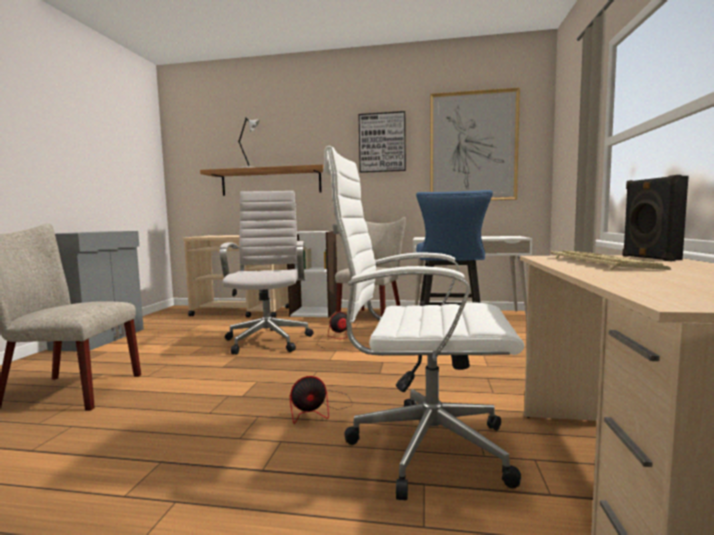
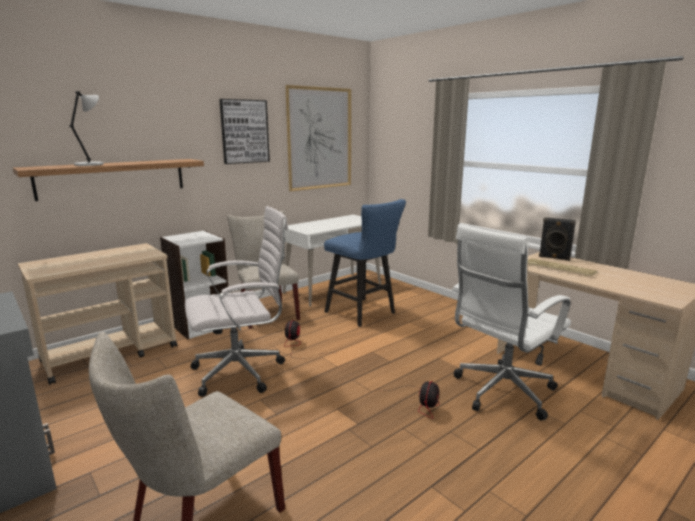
camera: 50 degrees left, 10 degrees up
(268, 340) = (242, 372): white office chair -> white office chair turned 120 degrees clockwise

